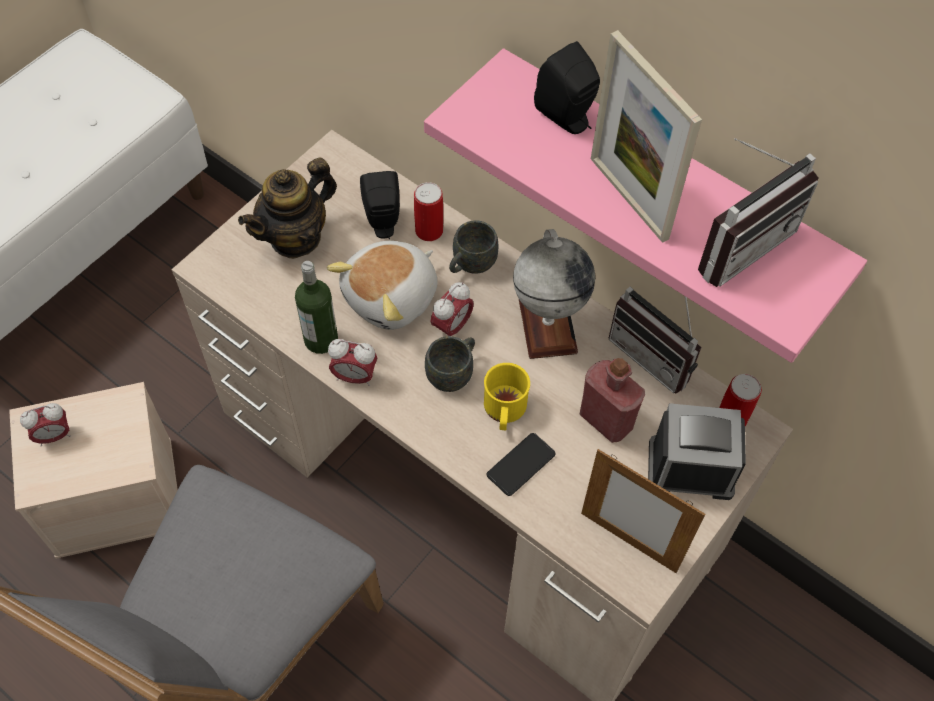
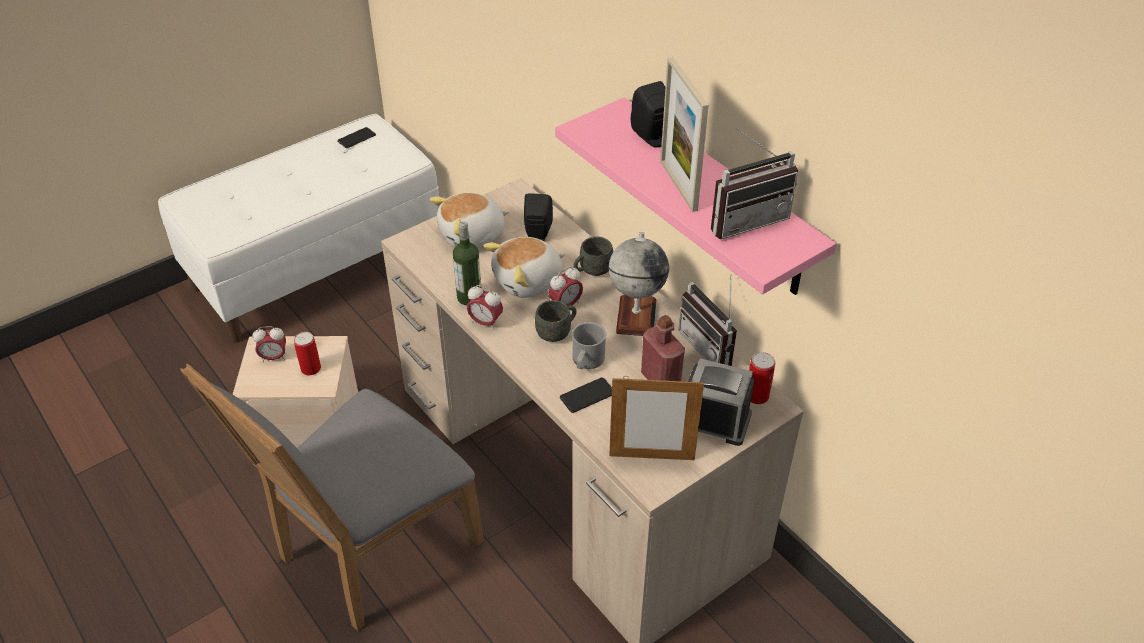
camera: 15 degrees right, 15 degrees down
(67, 74) = (356, 138): none -> phone
(295, 237) = (473, 235): teapot -> plush toy
(429, 230) = (569, 246): can -> can (311, 368)
(504, 411) = (586, 361): yellow mug -> grey mug
(628, 542) = (651, 457): picture frame -> picture frame turned 45 degrees counterclockwise

